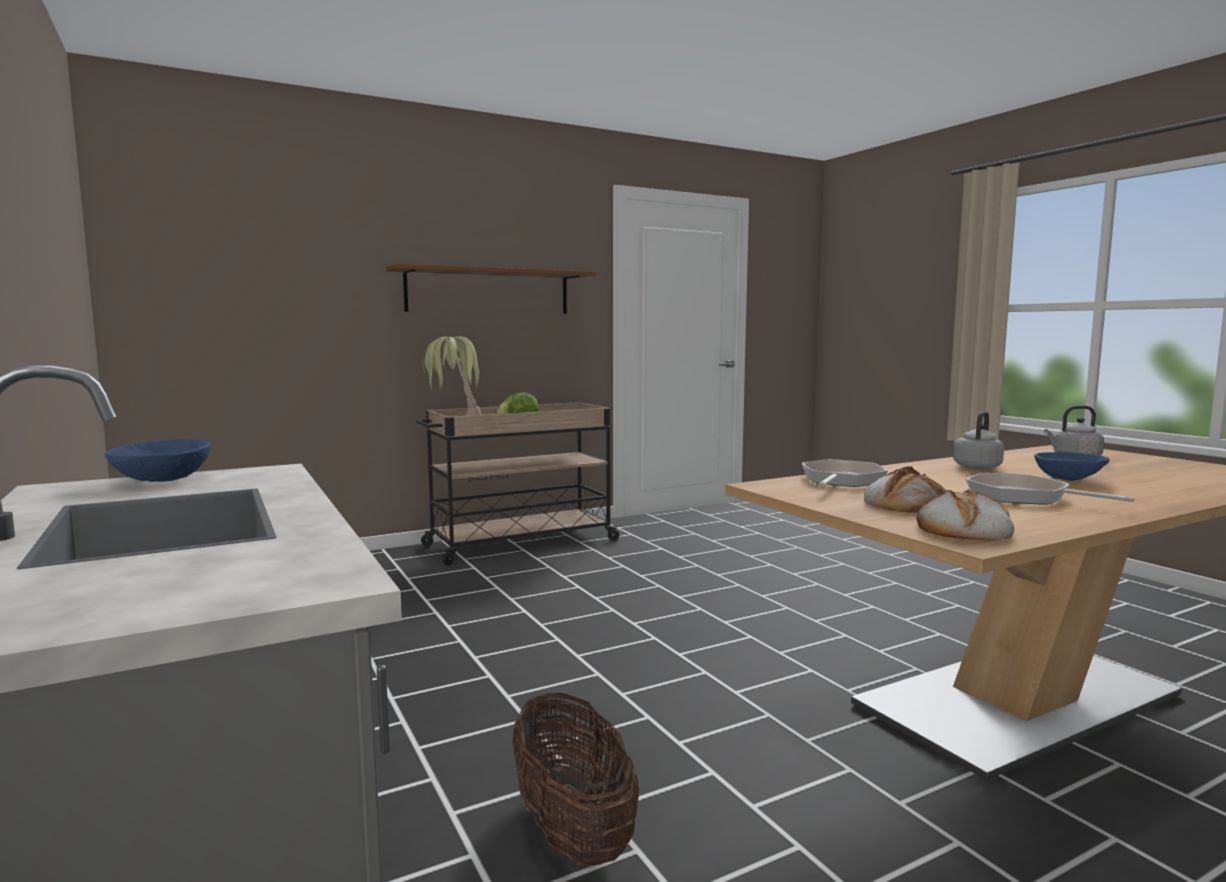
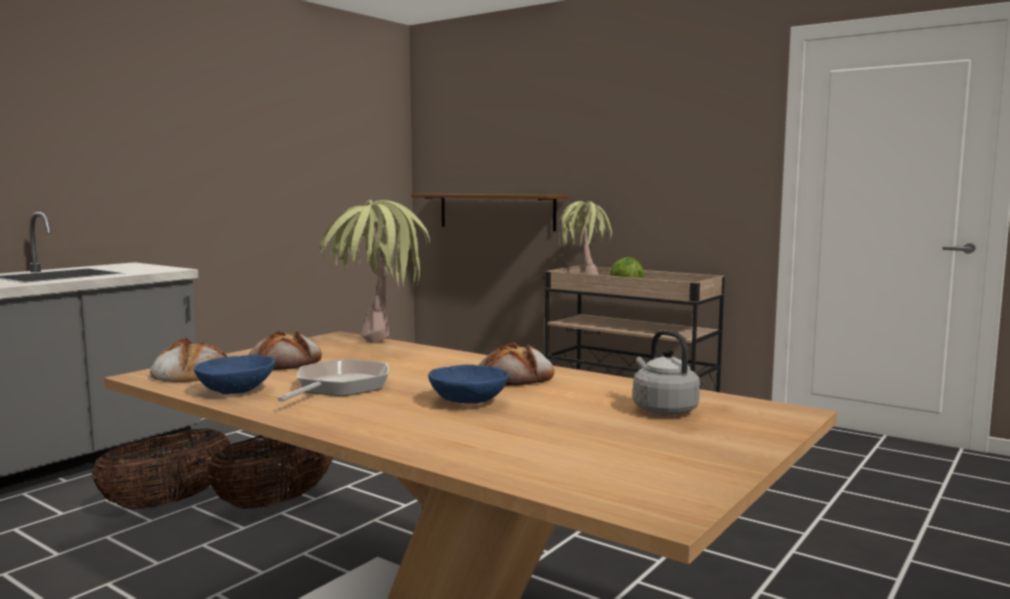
camera: 65 degrees right, 0 degrees up
(163, 479) = (146, 266): blue bowl -> blue bowl (237, 391)
(489, 291) = (644, 159): brown shelf -> brown shelf (496, 211)
(641, 743) = (275, 502): none -> basket
(840, 481) = (377, 348): frying pan -> potted plant
(978, 467) = (516, 377): grey kettle -> bread

